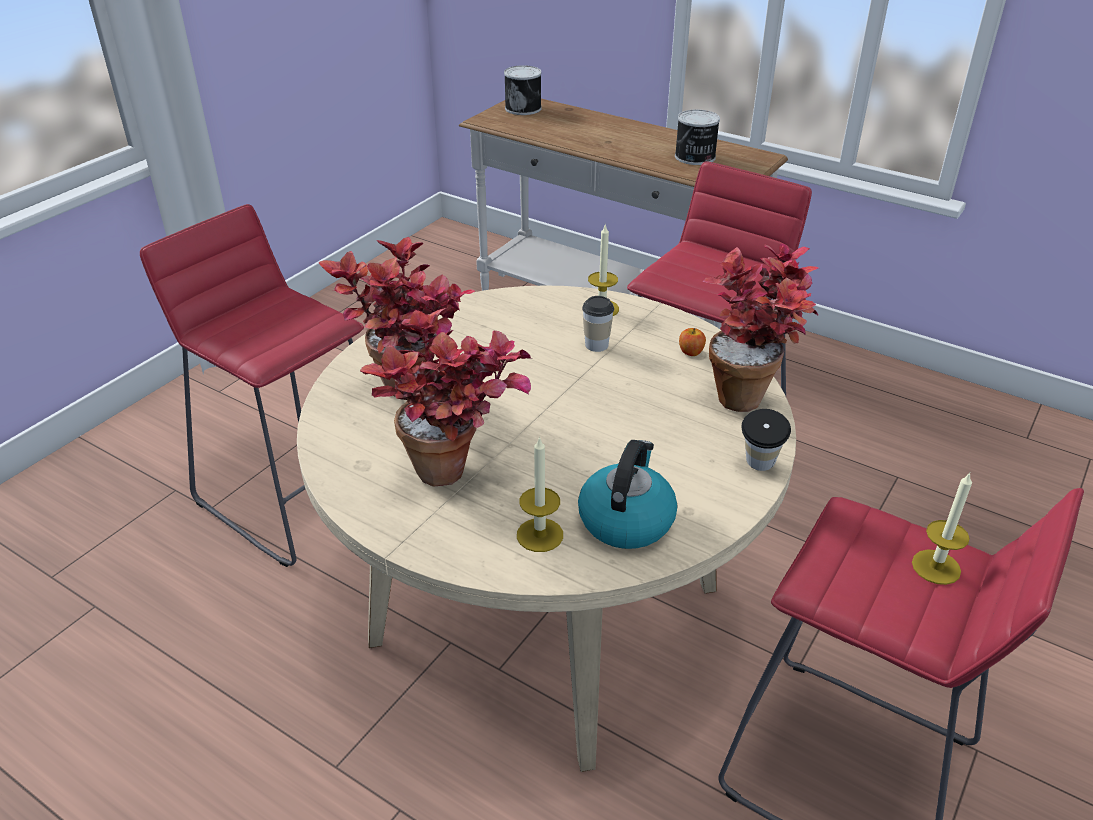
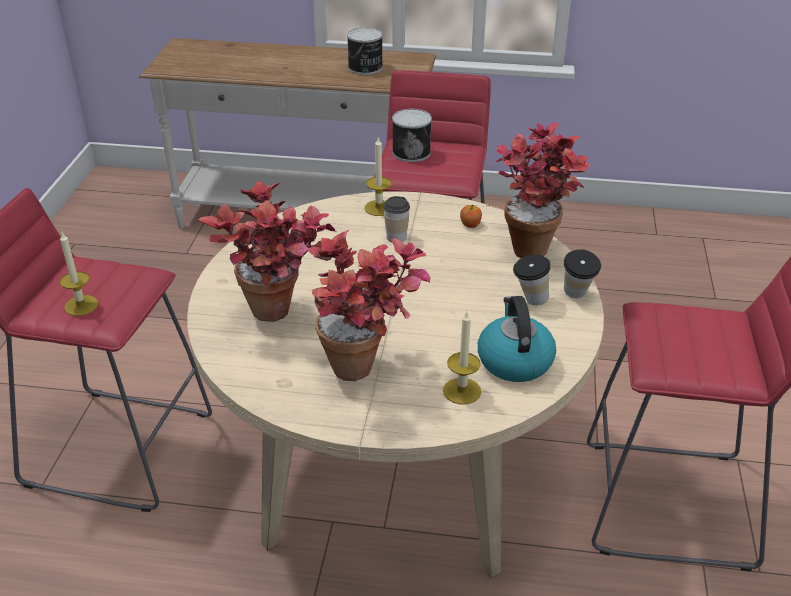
camera: 25 degrees left, 0 degrees up
(523, 108) = (188, 51): can -> can (411, 152)
(696, 456) = (529, 300): none -> cup
(936, 567) = (720, 330): candle -> candle (81, 305)

